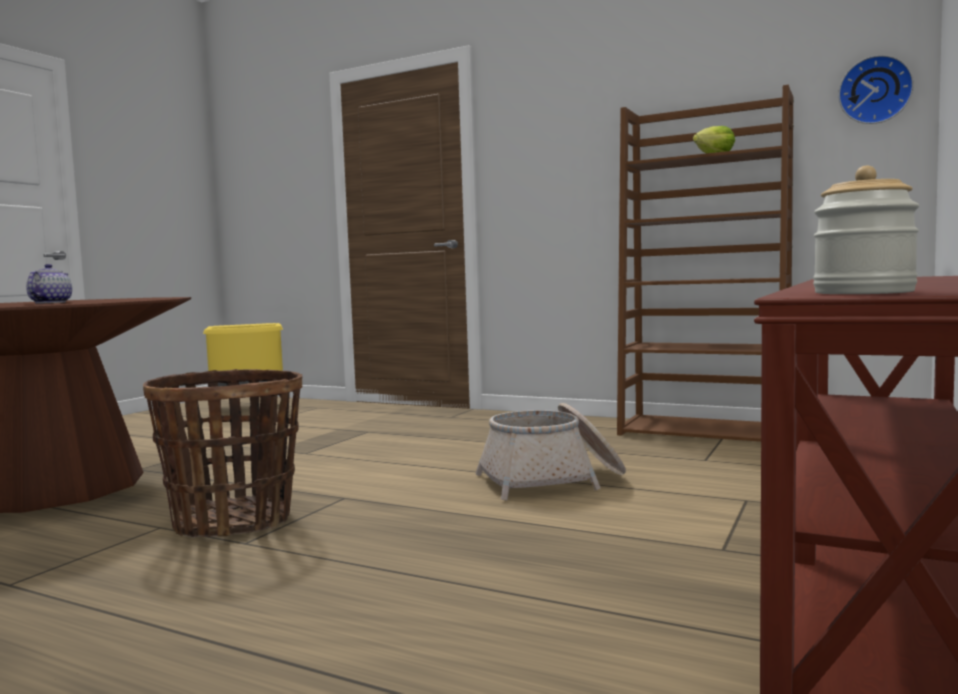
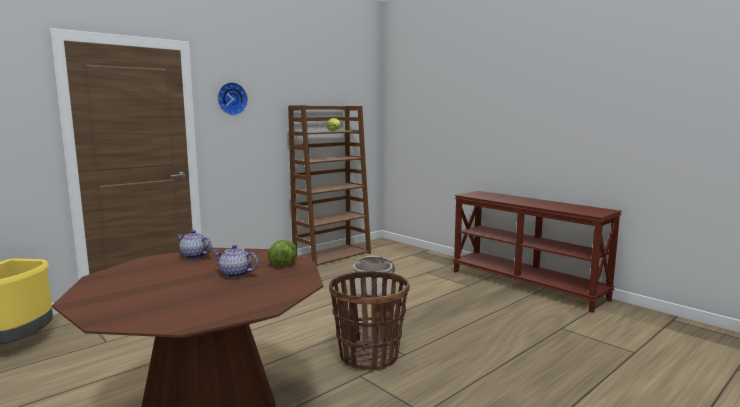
camera: 70 degrees left, 5 degrees up
(98, 302) = (283, 263): none -> lettuce
(143, 298) = (194, 256): none -> teapot
(863, 293) = (598, 213): jar -> none
(875, 91) = (368, 107): wall clock -> wall clock (231, 98)

